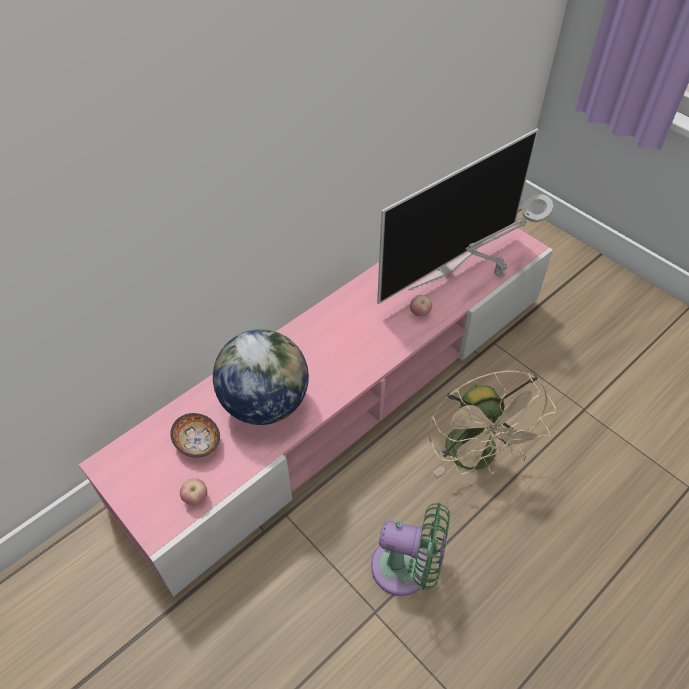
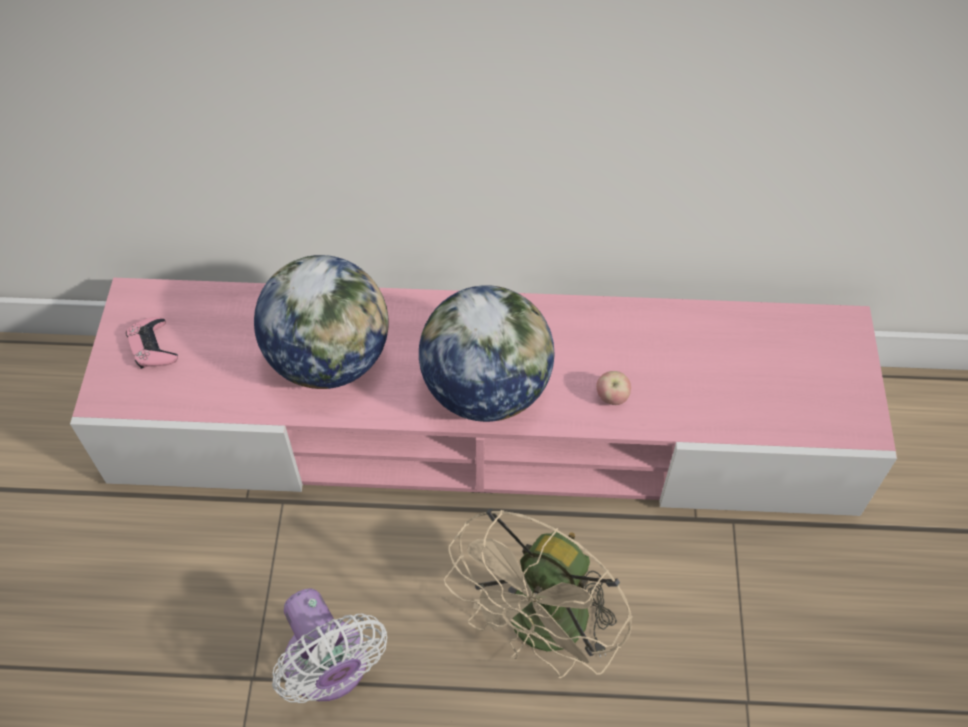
camera: 45 degrees right, 5 degrees up
(154, 479) = (153, 347): none -> pink game controller
(196, 498) = (165, 398): apple -> none
(197, 443) = (224, 345): bowl -> none
(360, 354) = (486, 389): none -> globe
(407, 568) = (330, 669): green fan -> white fan
(442, 268) = (710, 365): television -> none
(496, 276) = (768, 430): grey table lamp -> none

